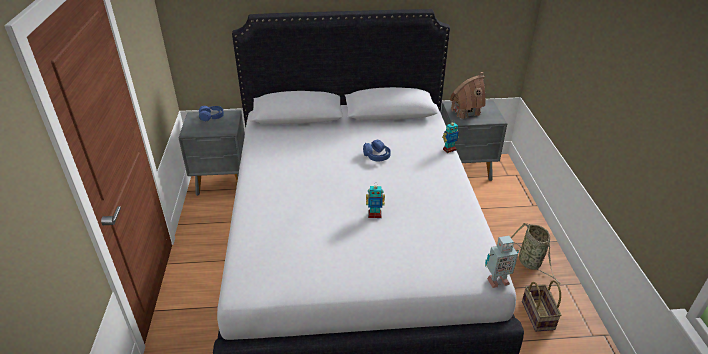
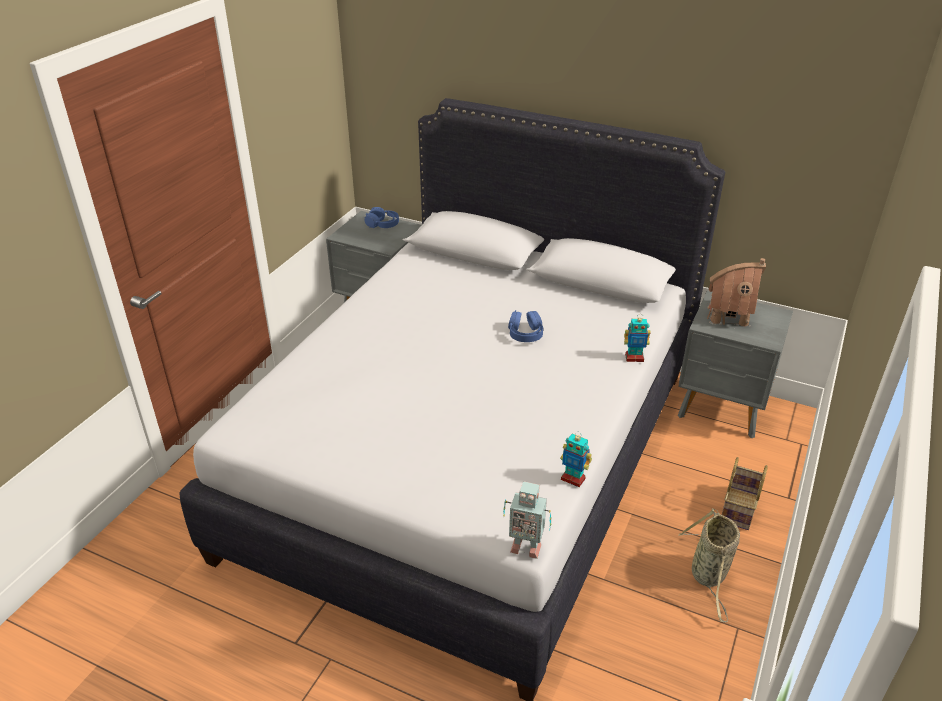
camera: 30 degrees right, 0 degrees up
(374, 214) = (451, 405): toy robot -> toy robot (573, 479)
(539, 316) = (656, 650): basket -> basket (739, 509)

